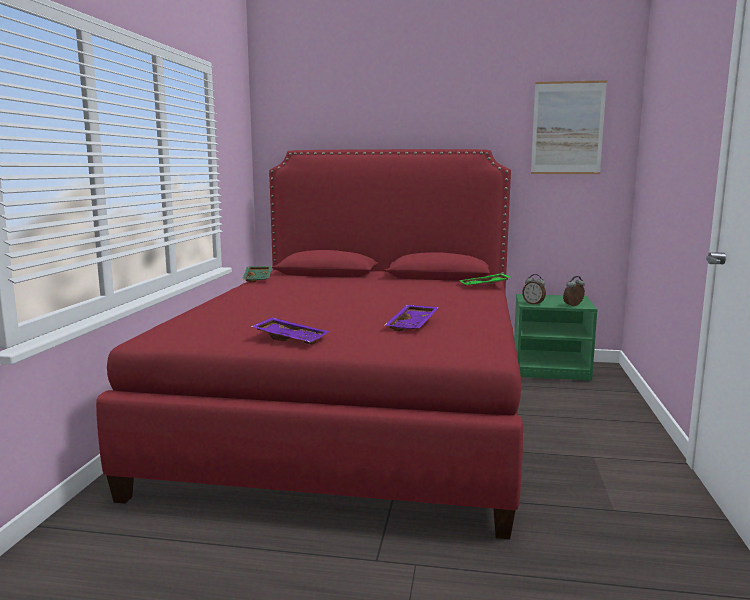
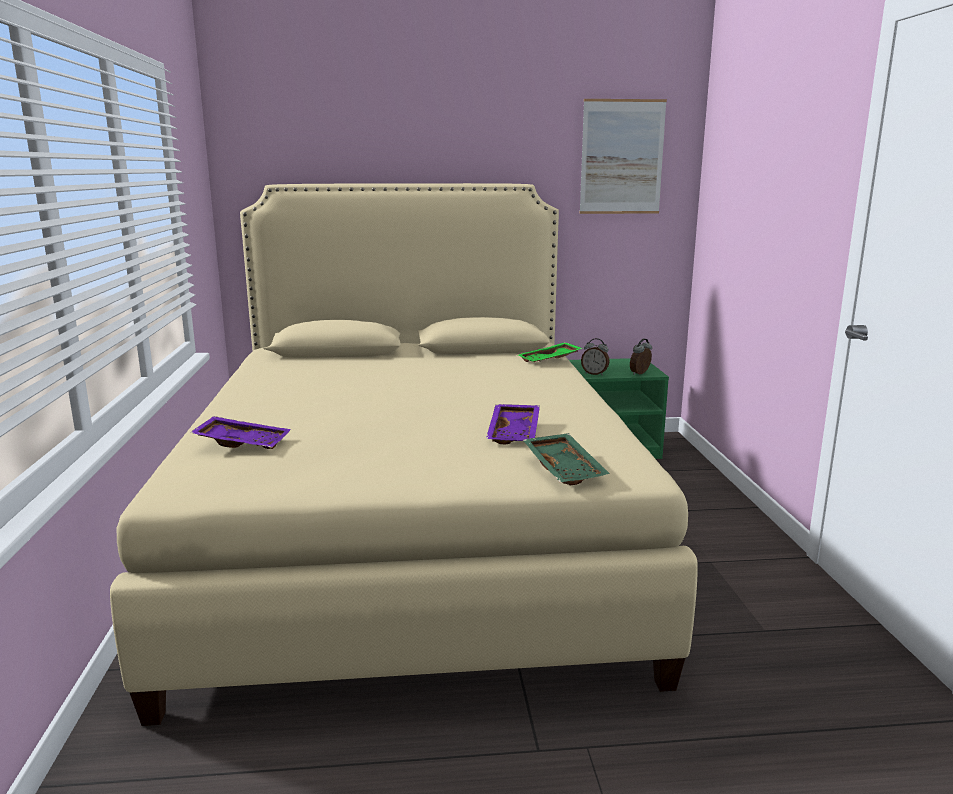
camera: 15 degrees left, 5 degrees up
(258, 279) = (252, 367): green tray -> green tray (565, 469)
(291, 339) = (378, 472): purple tray -> purple tray (243, 442)
(356, 411) = (410, 533): red bed -> beige bed

